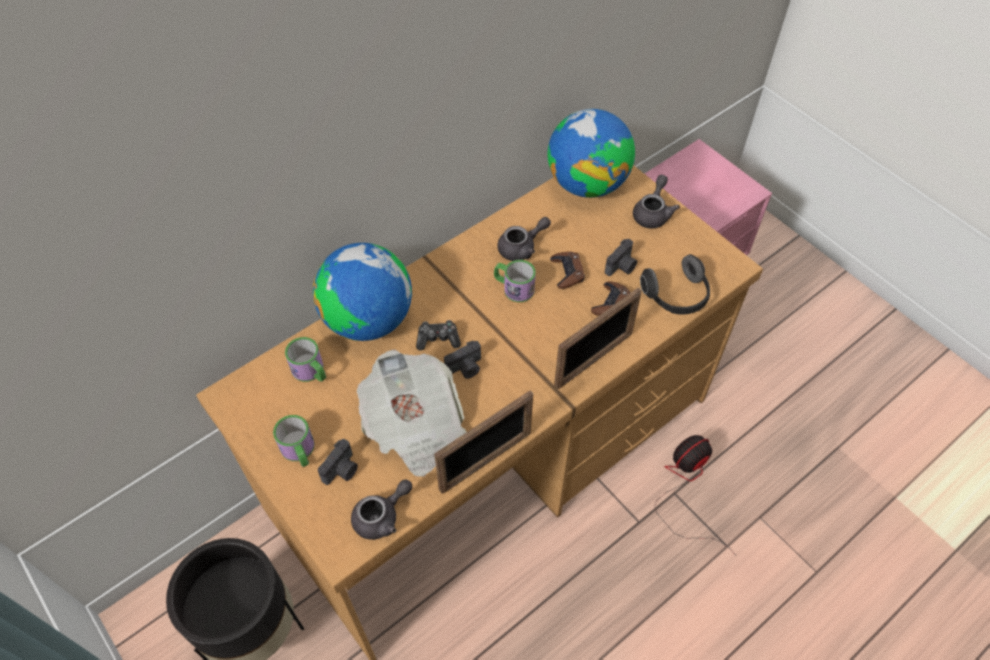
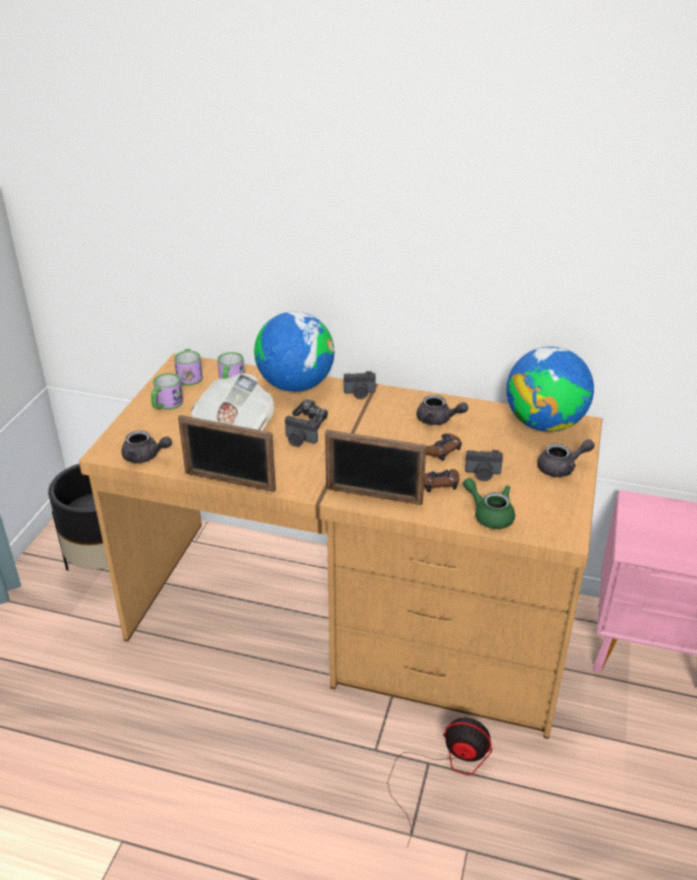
camera: 55 degrees right, 20 degrees down
(342, 470) = (167, 426): camera -> camera (359, 394)
(513, 287) = (396, 431): mug -> mug (189, 376)
(676, 296) = (489, 514): headphones -> green teapot

